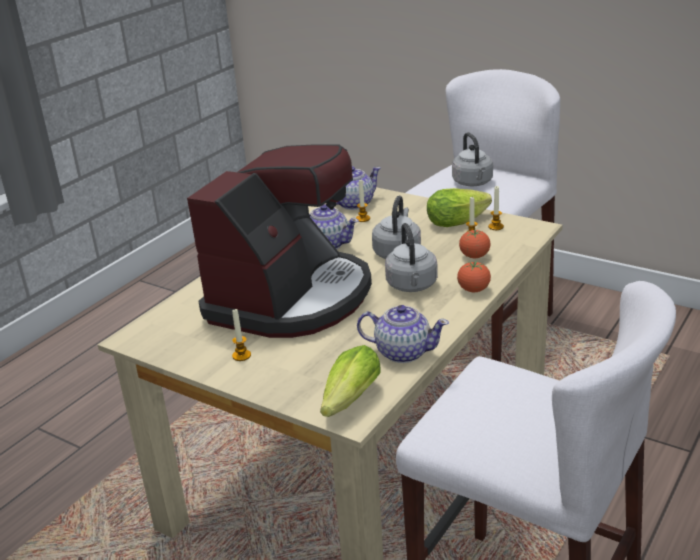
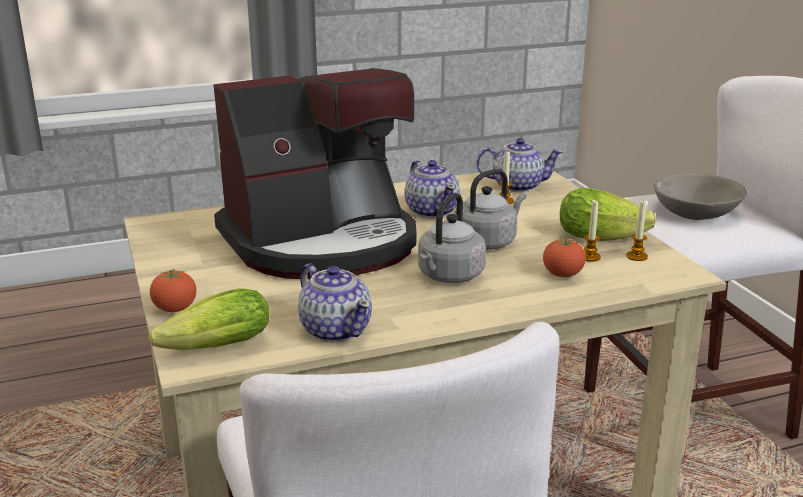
camera: 35 degrees right, 5 degrees down
(241, 355) = (201, 270): candle -> none
(473, 183) = (696, 212): grey kettle -> grey bowl
(473, 290) = (506, 305): tomato -> tomato (175, 309)

